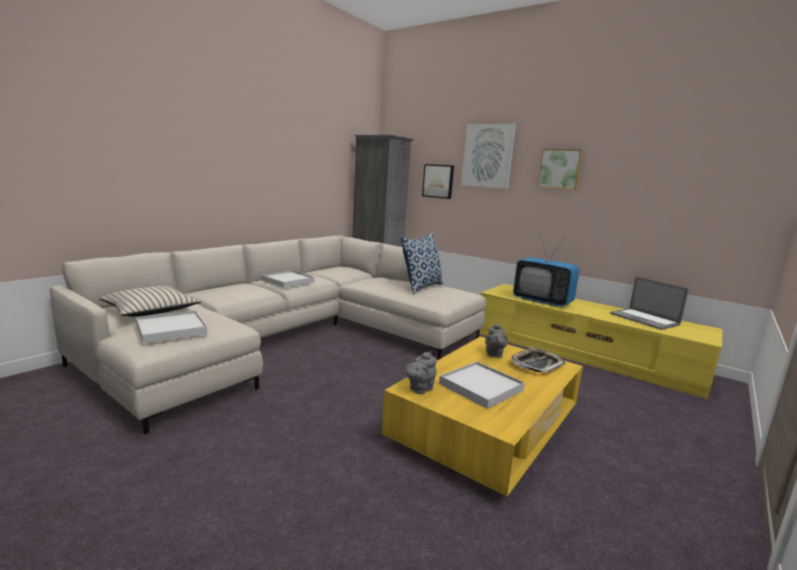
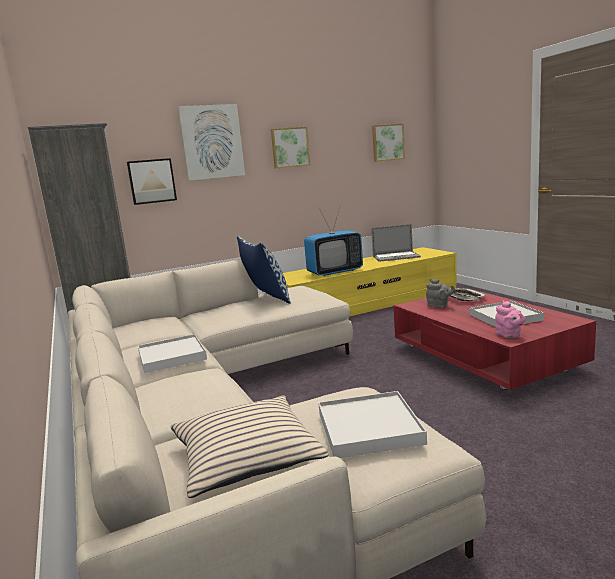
camera: 60 degrees left, 0 degrees up
(419, 389) = (509, 335): grey teapot -> pink teapot
(486, 428) = (484, 358): yellow coffee table -> red coffee table
(701, 178) = (387, 142): none -> picture

